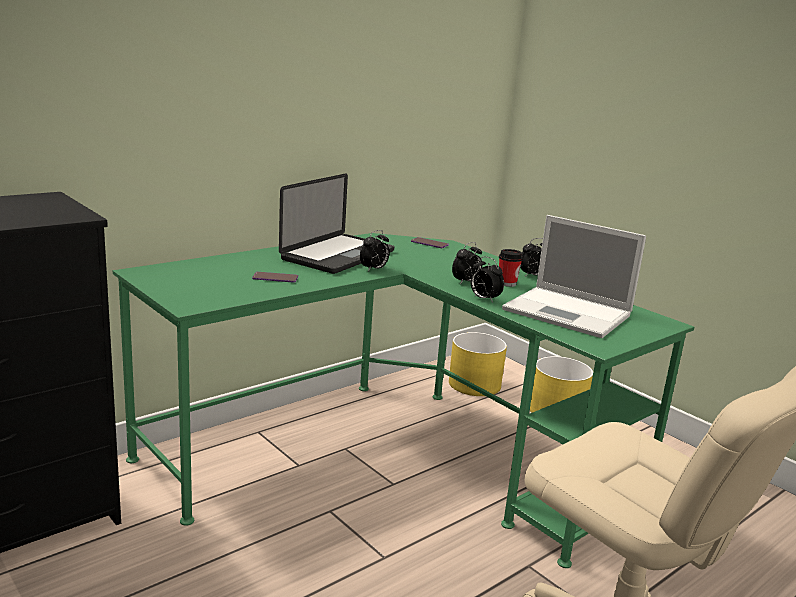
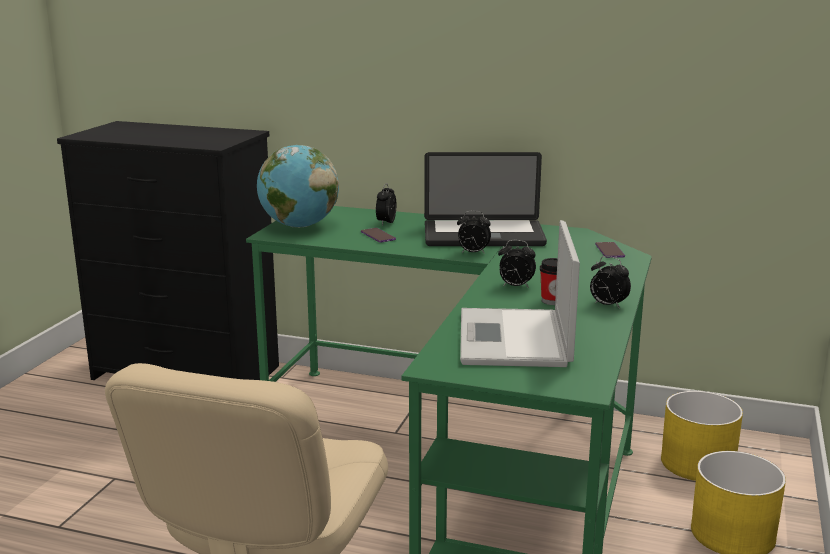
camera: 60 degrees right, 0 degrees up
(186, 291) = (299, 226): none -> globe
(484, 299) = (478, 302): alarm clock -> alarm clock (386, 223)

